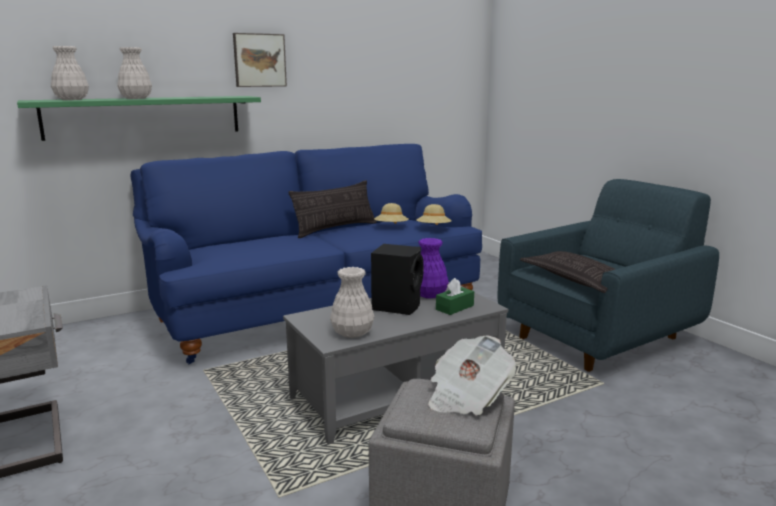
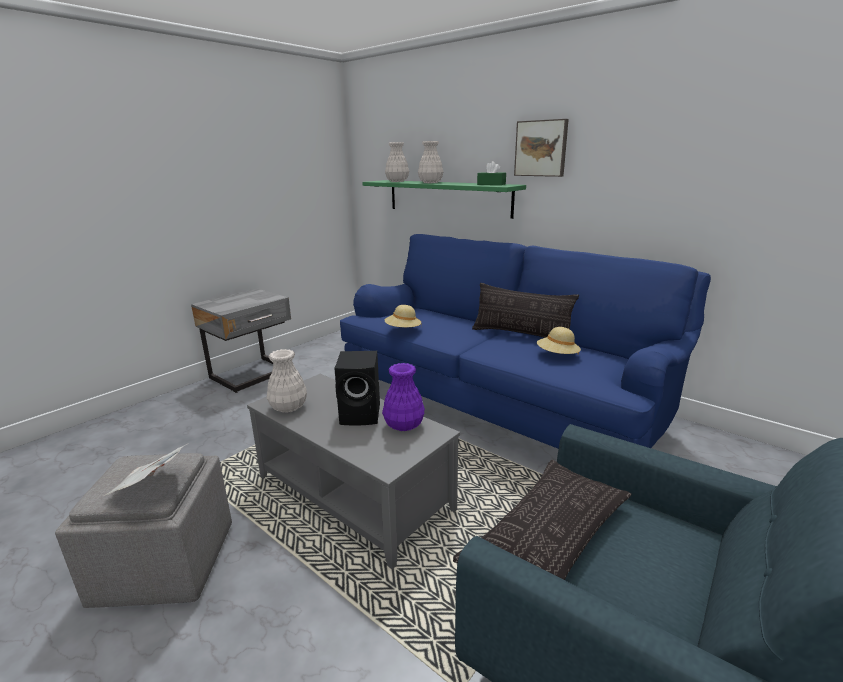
camera: 70 degrees right, 5 degrees up
(433, 229) = (583, 377): beige hat -> beige hat (403, 330)
(454, 307) = (372, 446): green tissue box -> green tissue box (491, 184)

